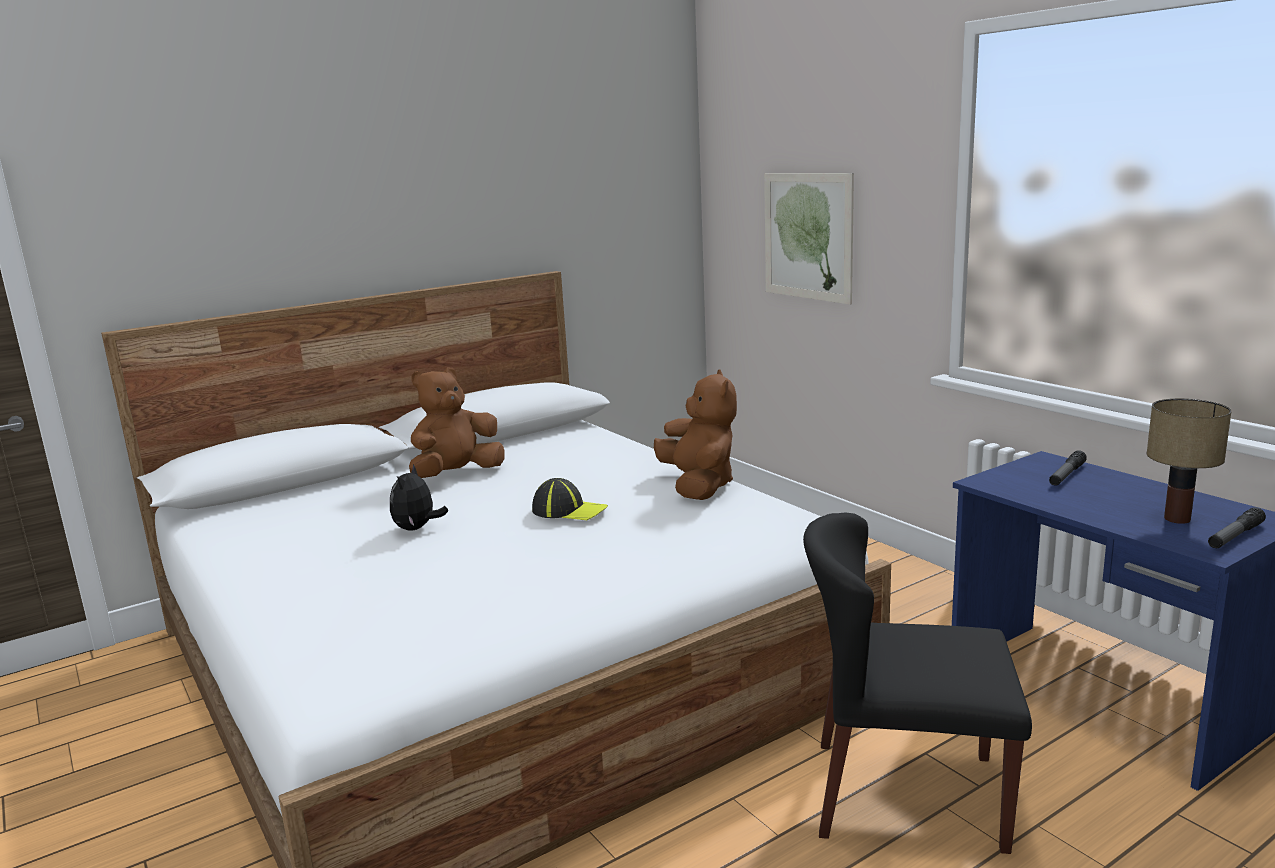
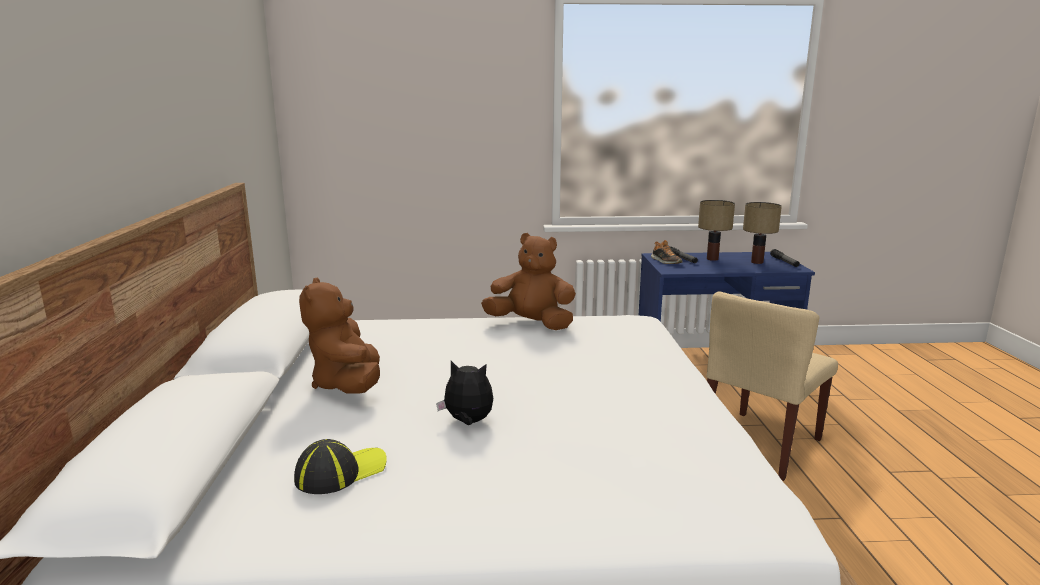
camera: 60 degrees left, 0 degrees up
(417, 528) = (468, 422): plush toy -> plush toy turned 150 degrees clockwise
(569, 510) = (517, 365): cap -> cap (340, 472)
(807, 236) = (415, 141): picture -> none
(905, 795) = (760, 444): black chair -> beige chair
(1026, 470) = (665, 261): none -> shoe
(1118, 490) = (712, 259): none -> table lamp

